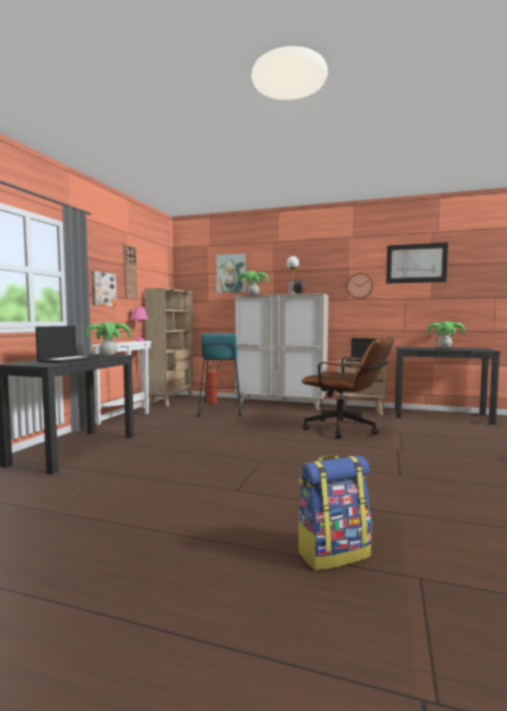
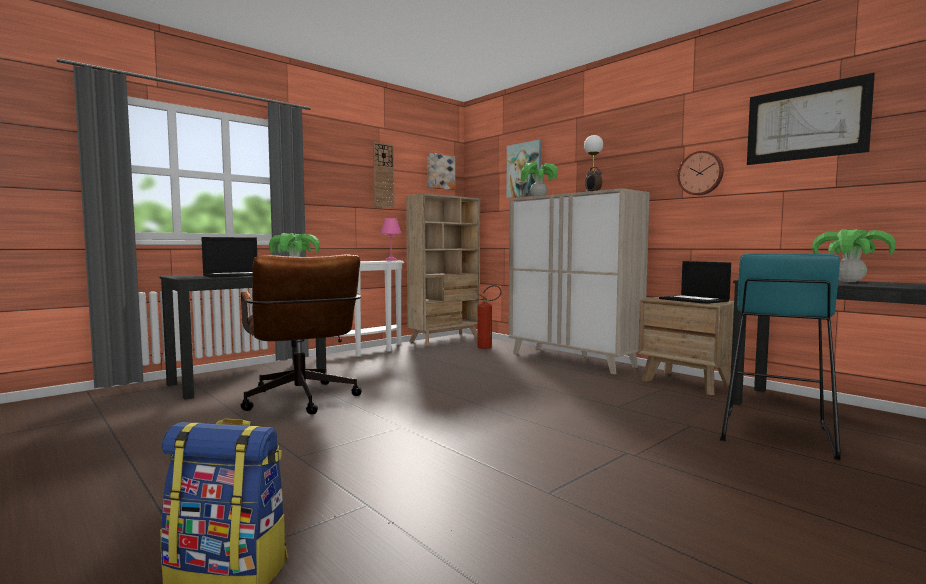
camera: 30 degrees right, 0 degrees up
(102, 289) = (336, 197): picture -> picture (440, 172)
(220, 411) = (474, 359): turquoise stool -> turquoise stool (774, 434)
(346, 430) = (600, 408): brown office chair -> brown office chair (302, 402)

